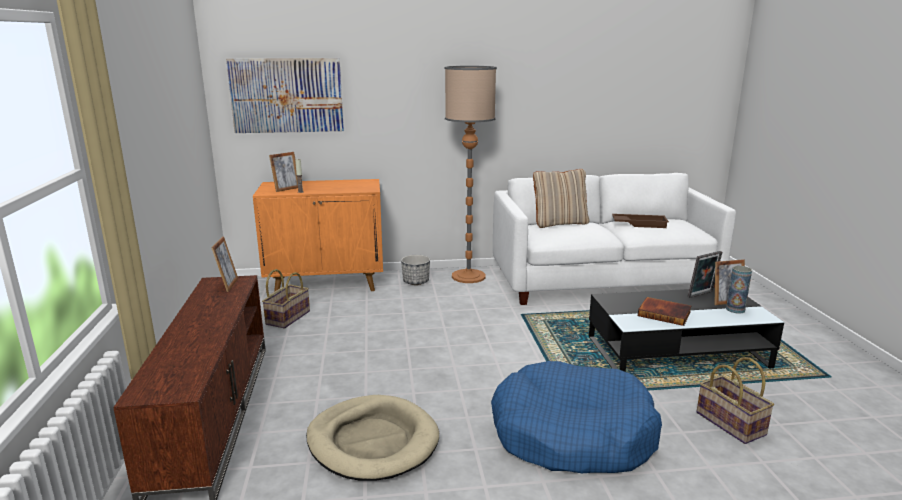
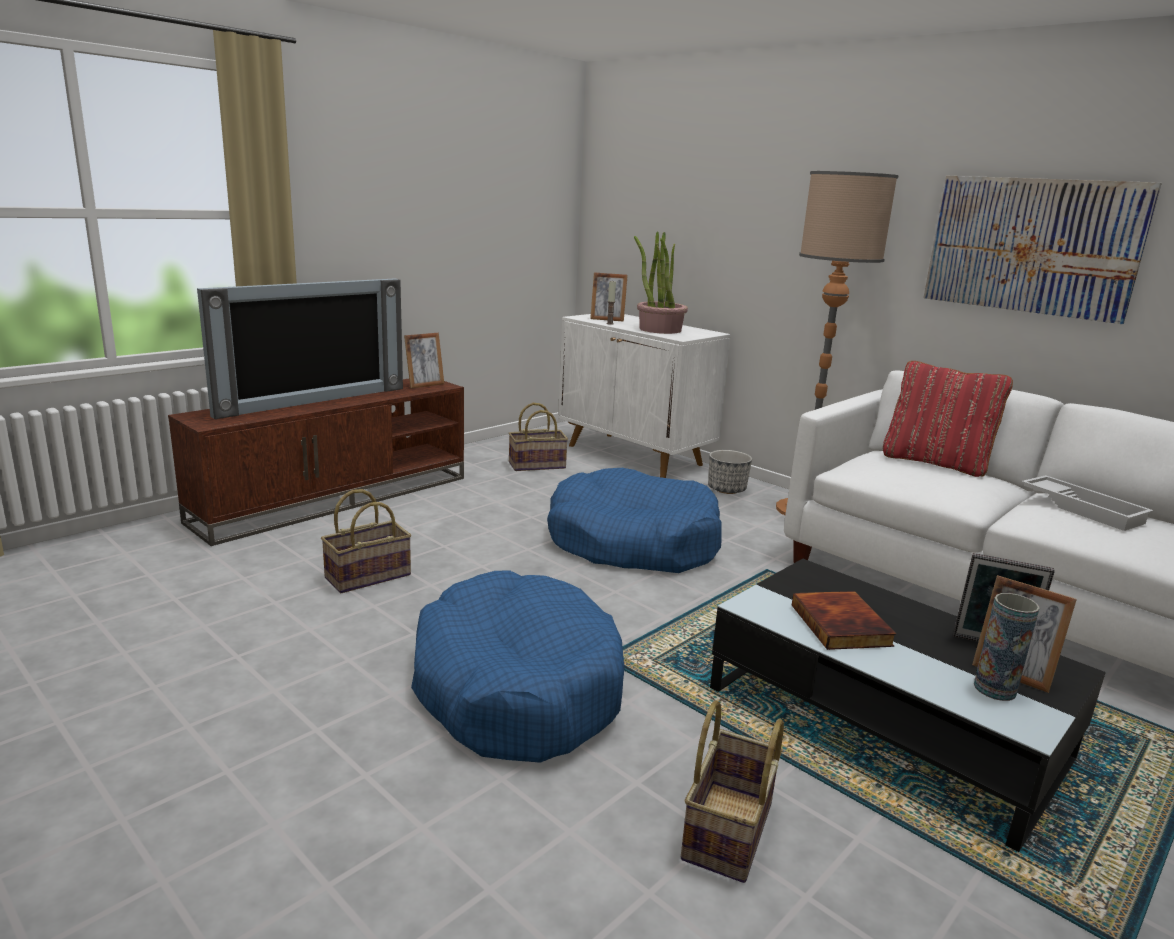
camera: 50 degrees right, 0 degrees up
(188, 334) = (310, 400): none -> television
(287, 95) = (650, 205): picture -> picture (1031, 246)
(327, 284) = (635, 455): orange cabinet -> white cabinet
(340, 187) = (659, 329): none -> potted plant
(373, 441) = (368, 576): beige dog bed -> basket
(444, 334) = (633, 542): none -> blue dog bed
(559, 223) = (935, 463): beige pillow -> red pillow
(639, 224) = (1083, 509): brown tray -> white tray

